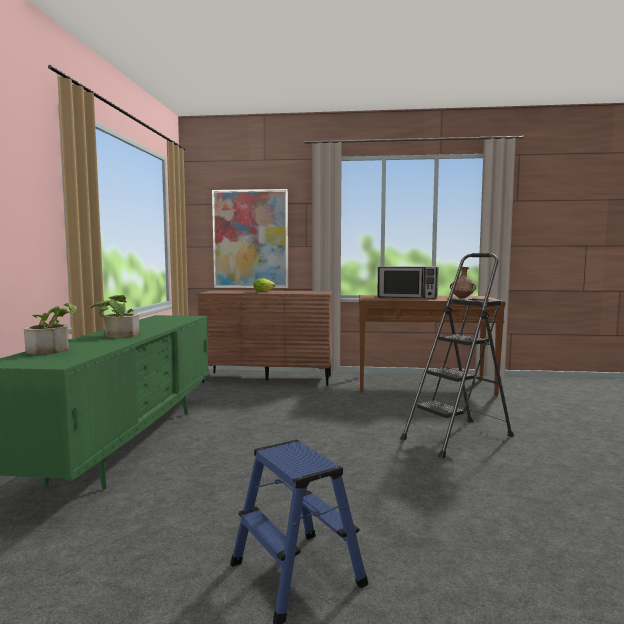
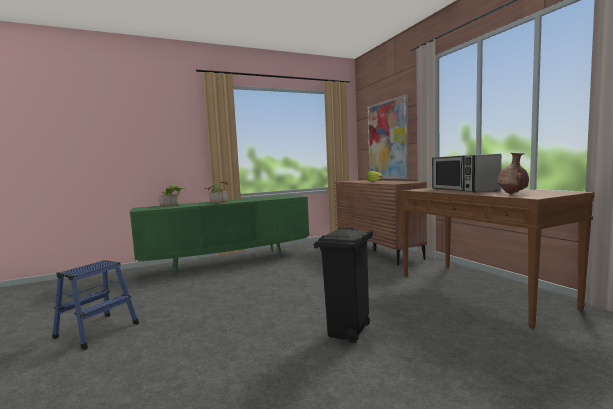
camera: 60 degrees right, 0 degrees up
(458, 437) = (347, 332): step ladder -> black trash can

